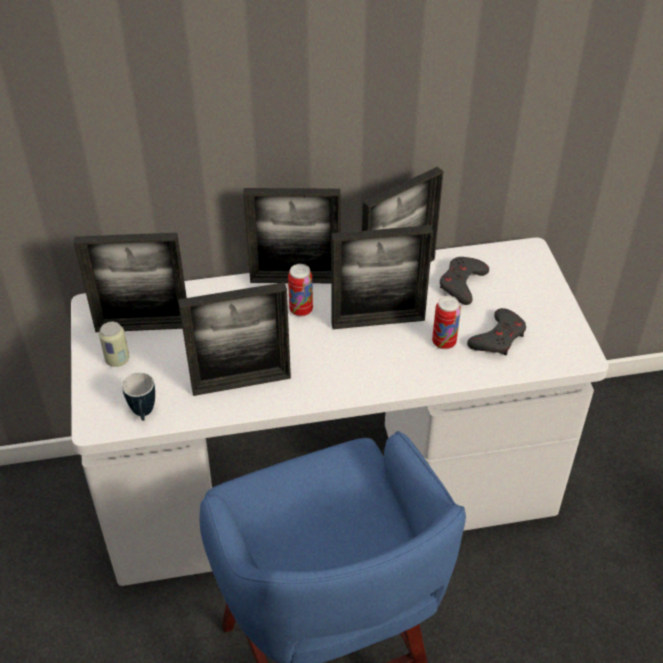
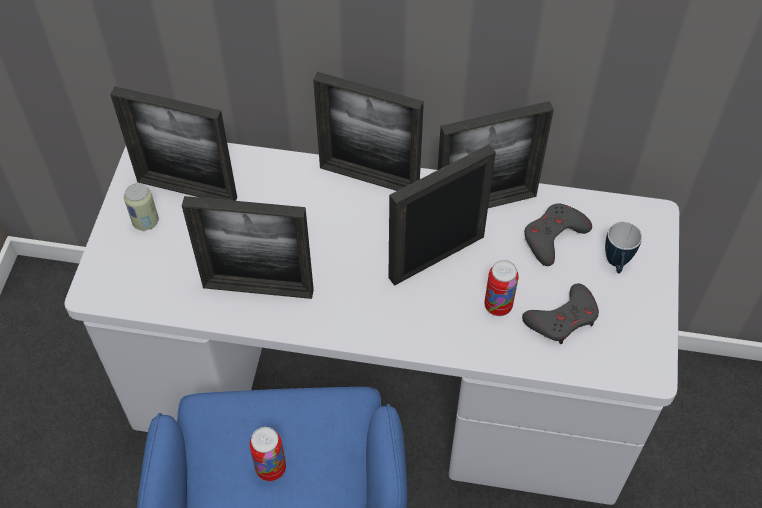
camera: 20 degrees right, 10 degrees up
(143, 414) = (145, 294): mug -> mug (616, 264)
(301, 310) = (359, 218): can -> can (271, 468)
(378, 321) = (436, 257): picture frame -> picture frame turned 135 degrees clockwise

